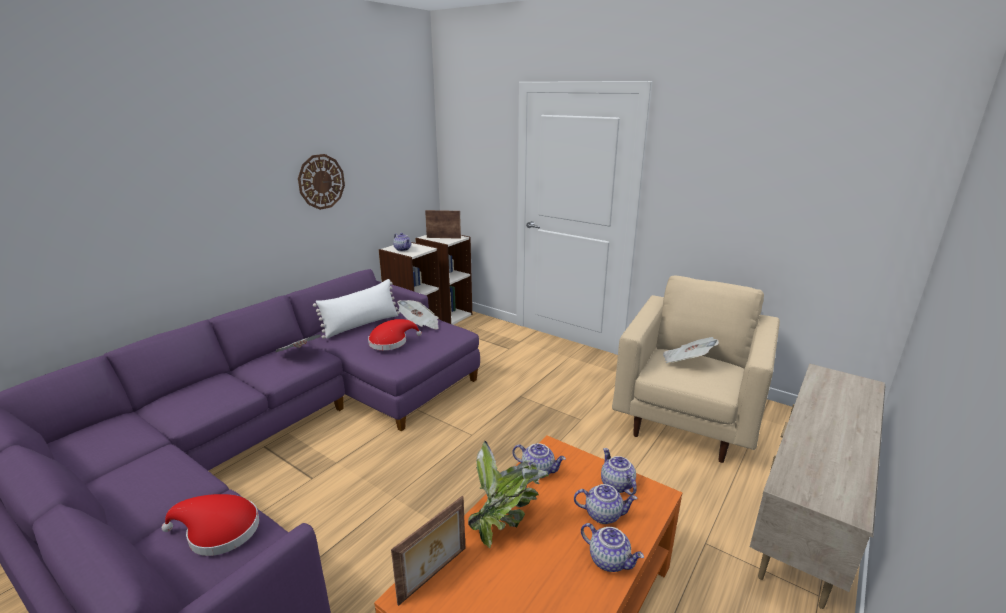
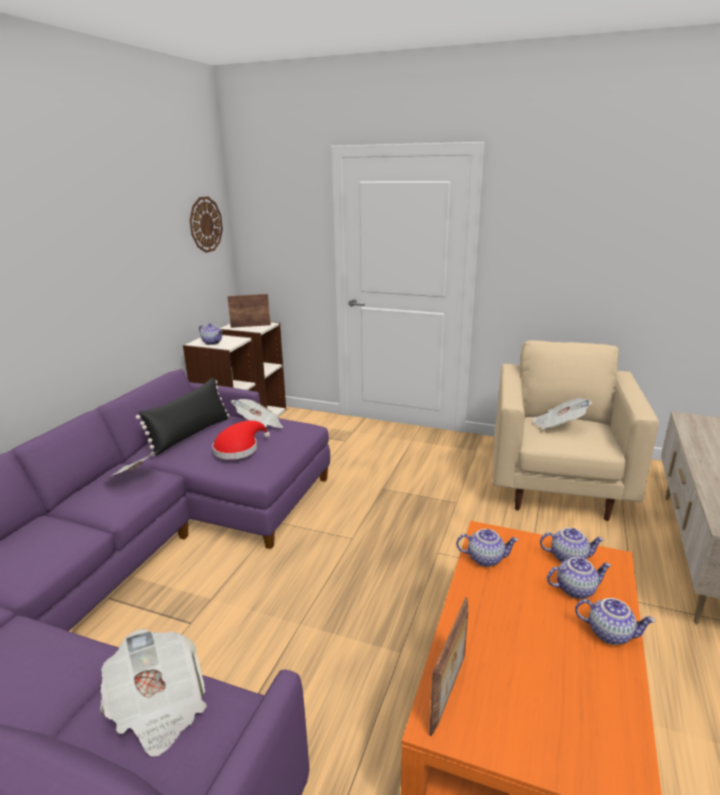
camera: 15 degrees left, 0 degrees up
(218, 531) = (158, 707): red hat -> newspaper
(321, 181) = (117, 268): wall clock -> wall clock (205, 224)
(361, 325) = (190, 434): white pillow -> black pillow
(505, 519) = (484, 615): potted plant -> none
(616, 485) = (568, 557): teapot -> teapot turned 135 degrees clockwise

